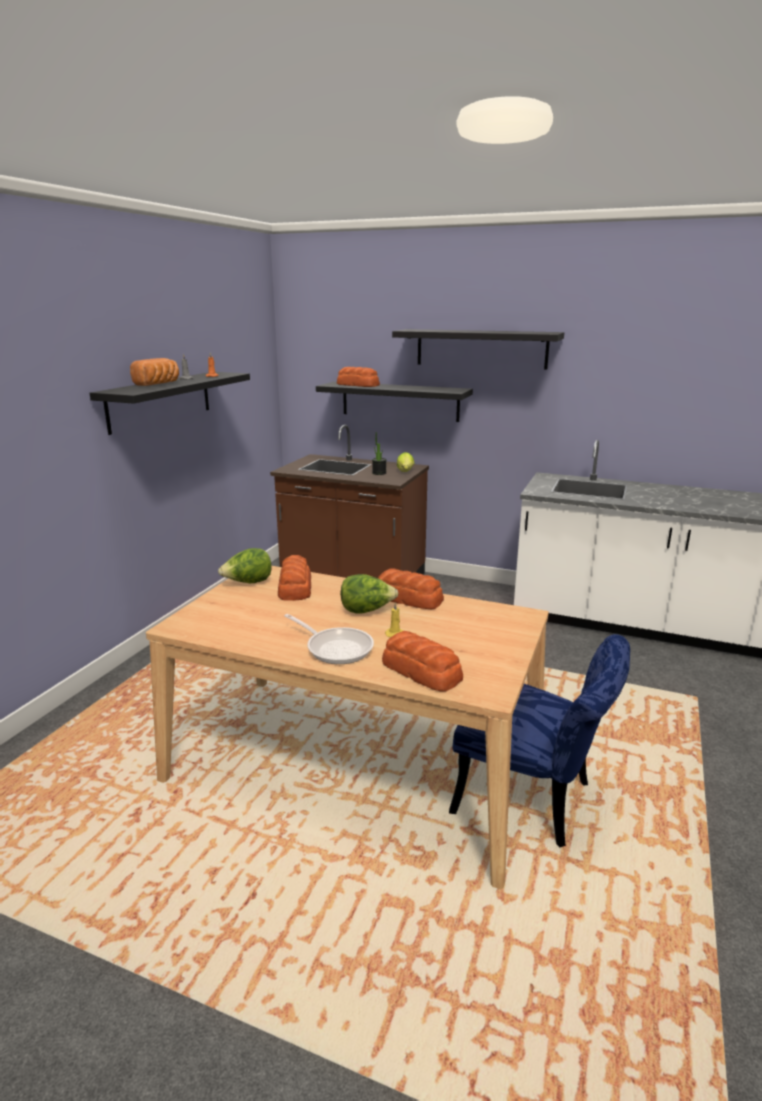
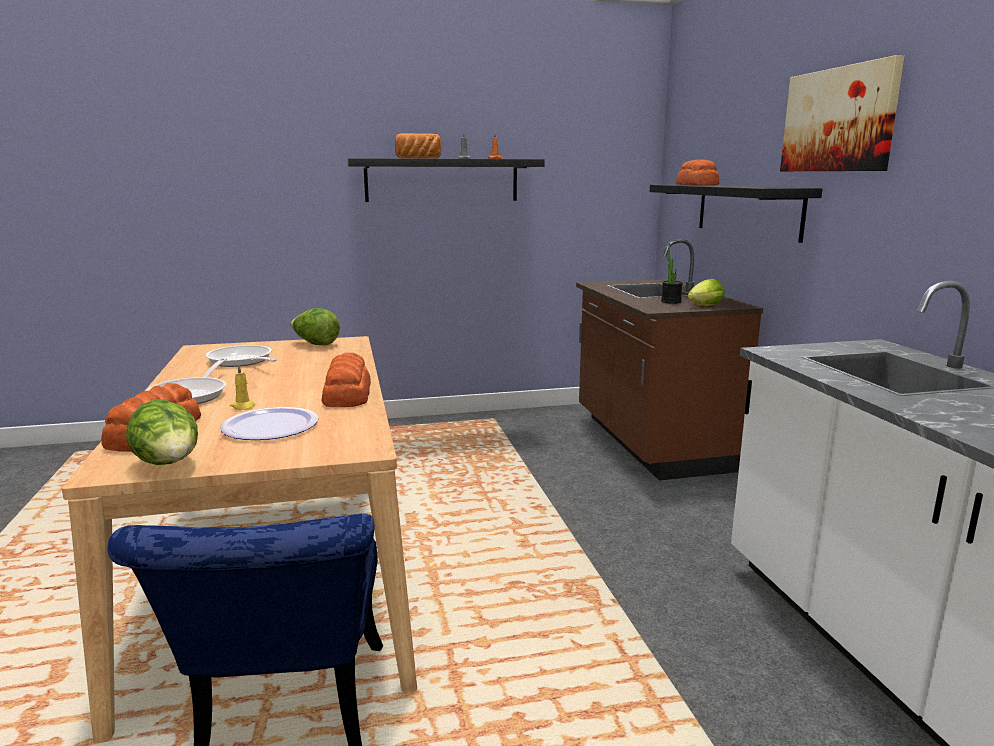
camera: 55 degrees right, 5 degrees down
(258, 616) = (242, 361): none -> frying pan
(294, 587) = (324, 356): bread -> none
(367, 611) = (294, 386): lettuce -> lettuce (169, 465)
(453, 632) = (271, 426): none -> plate
(481, 348) = (838, 120): black shelf -> picture

